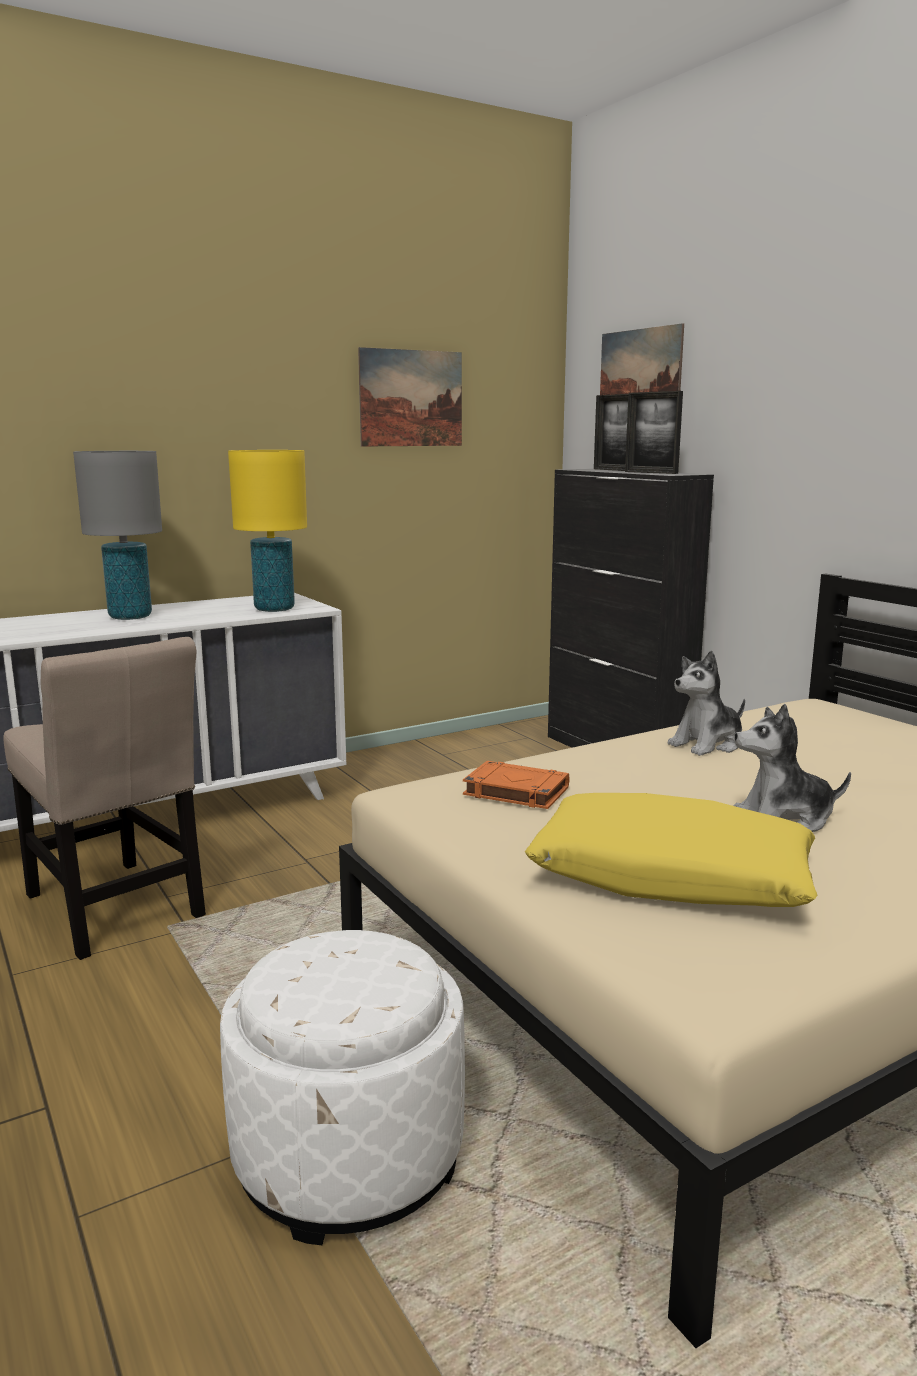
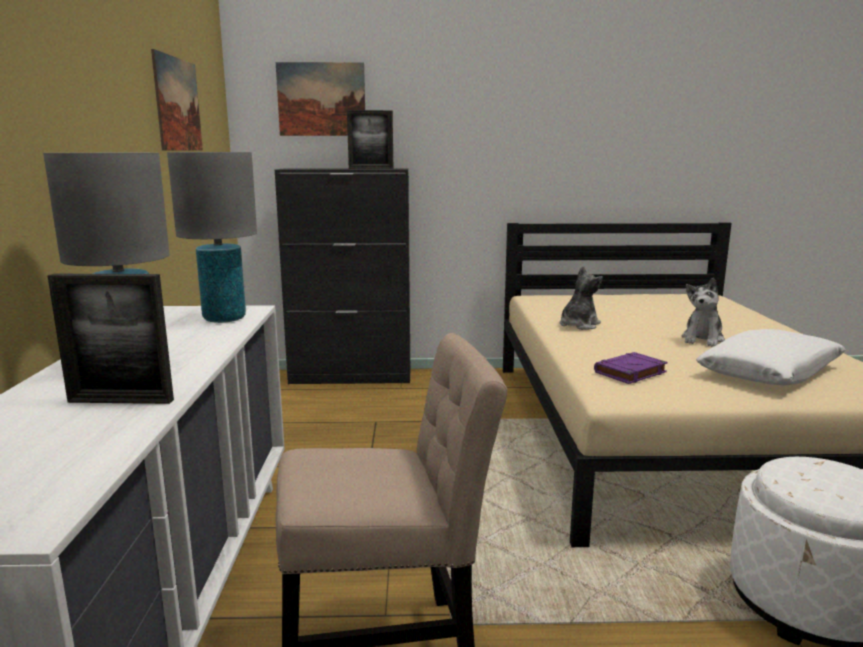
camera: 60 degrees left, 0 degrees up
(274, 609) = (224, 318): yellow table lamp -> grey table lamp
(515, 791) = (630, 372): orange book -> purple book
(613, 470) = (320, 168): picture frame -> picture frame (121, 401)
(671, 877) = (770, 372): yellow pillow -> white pillow
(707, 744) = (578, 325): plush toy -> plush toy turned 135 degrees counterclockwise

